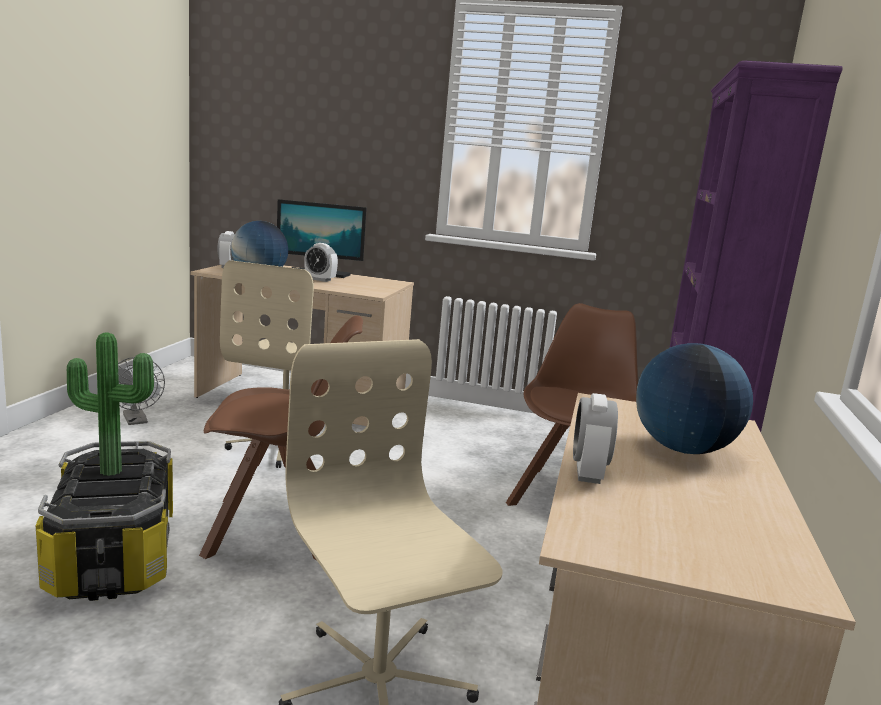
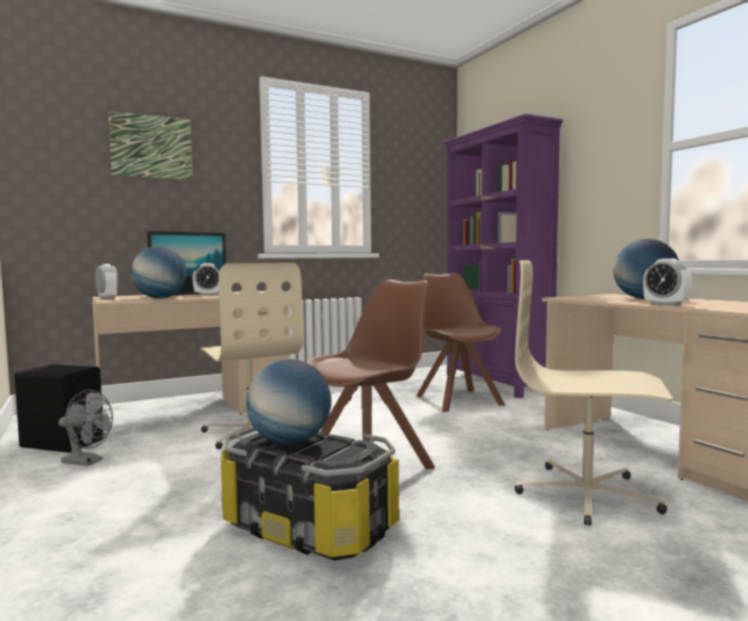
camera: 40 degrees left, 10 degrees down
(113, 469) = (290, 442): potted plant -> globe
(159, 396) = (62, 443): none -> black speaker
(322, 97) = (151, 146): none -> picture

